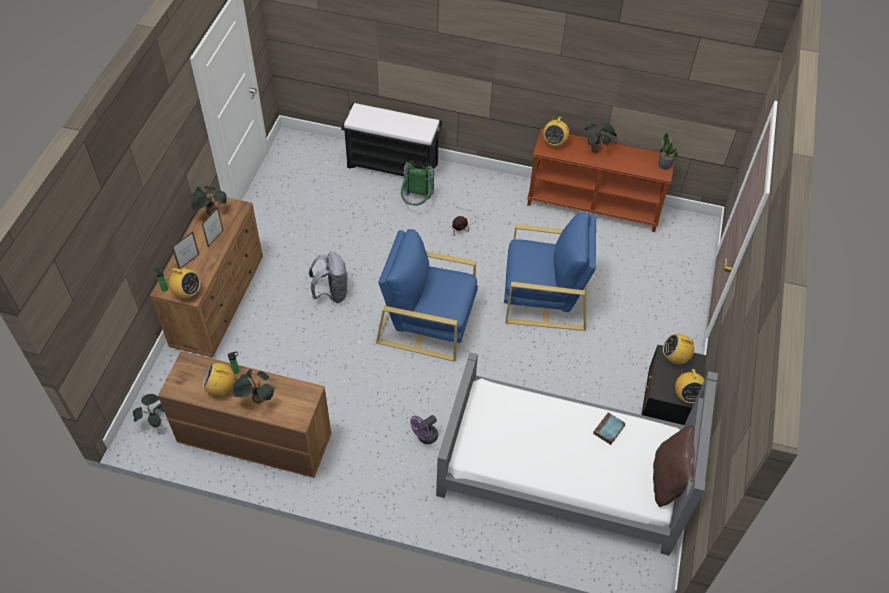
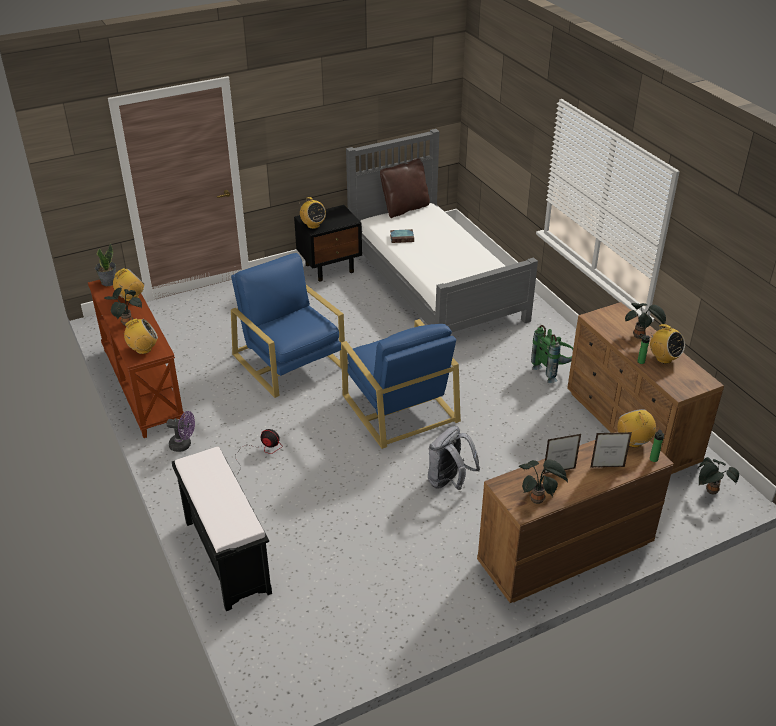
camera: 130 degrees left, 15 degrees down
(416, 203) = (266, 500): green backpack -> green backpack (553, 370)
(424, 437) = (499, 349): purple fan -> purple fan (184, 445)
(687, 396) = (339, 211): radio -> radio (131, 297)

